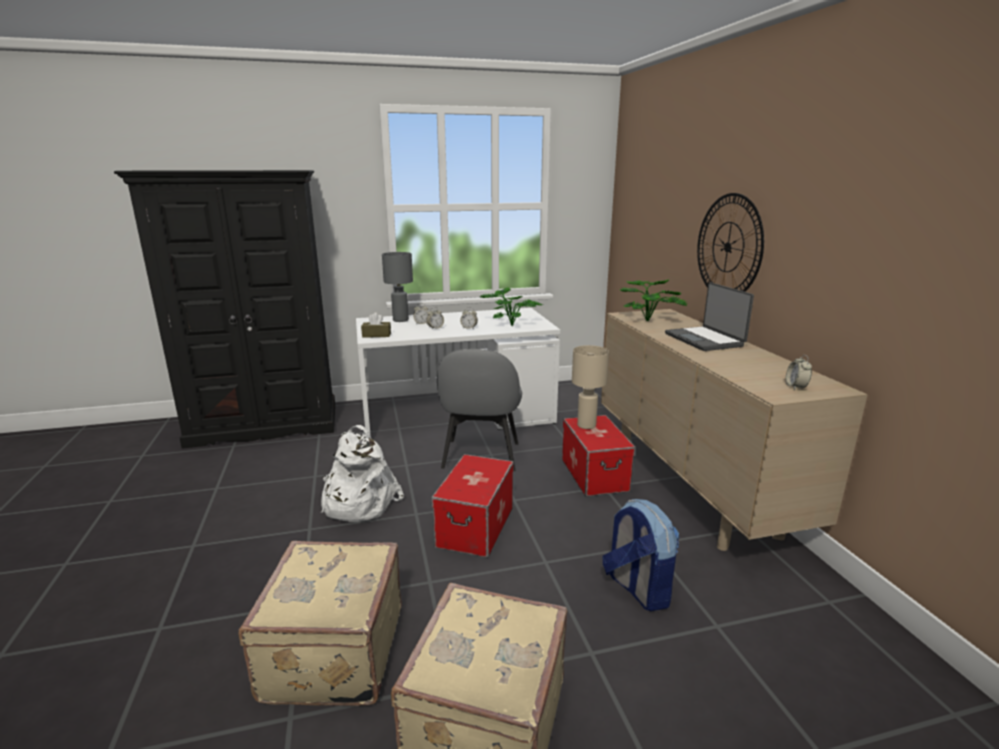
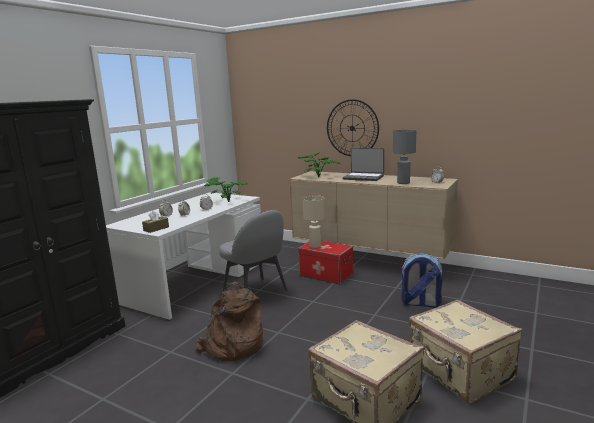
camera: 45 degrees left, 5 degrees down
(357, 502) = (232, 346): white backpack -> brown backpack
(400, 320) = (143, 218): grey table lamp -> grey table lamp (403, 183)
(475, 526) = (318, 320): storage box -> none

